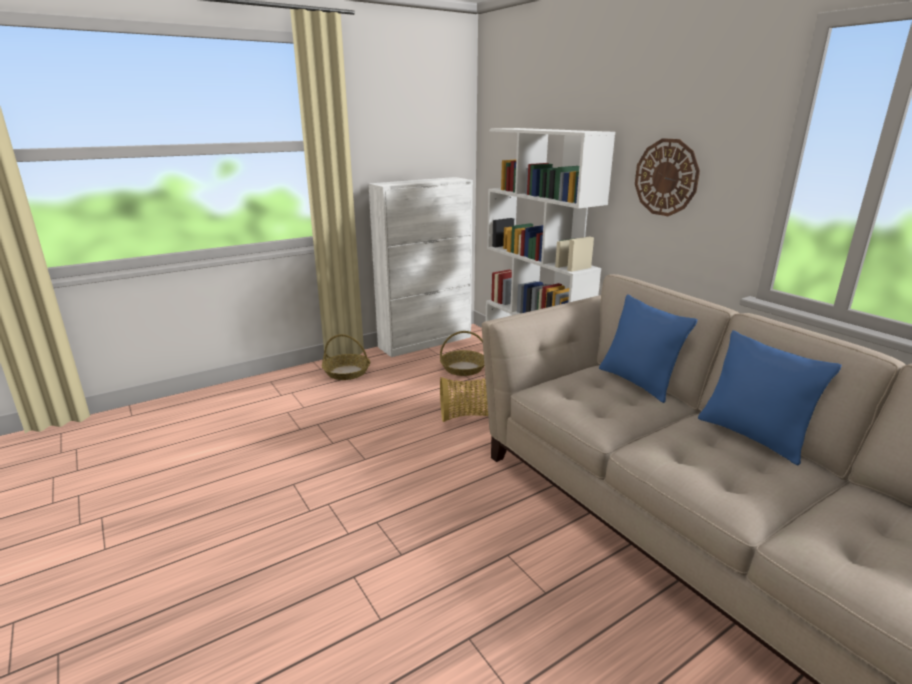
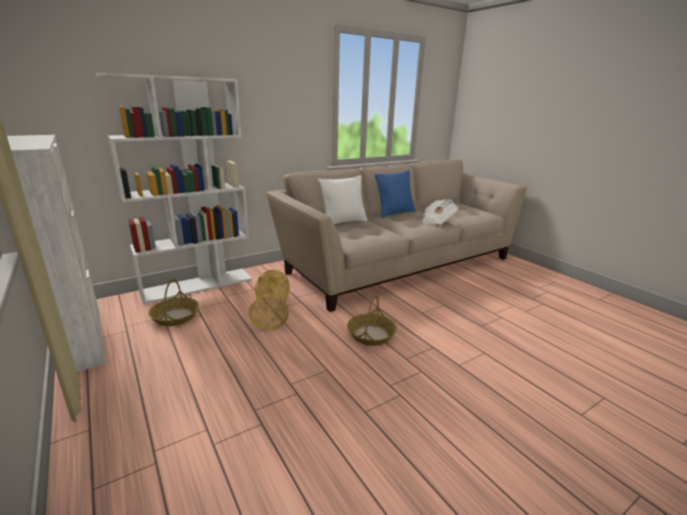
camera: 90 degrees left, 0 degrees up
(347, 372) = (123, 399): basket -> basket (371, 335)
(638, 382) = (343, 222): blue pillow -> white pillow
(666, 177) = (271, 110): wall clock -> none
(739, 491) = (437, 221): none -> newspaper

